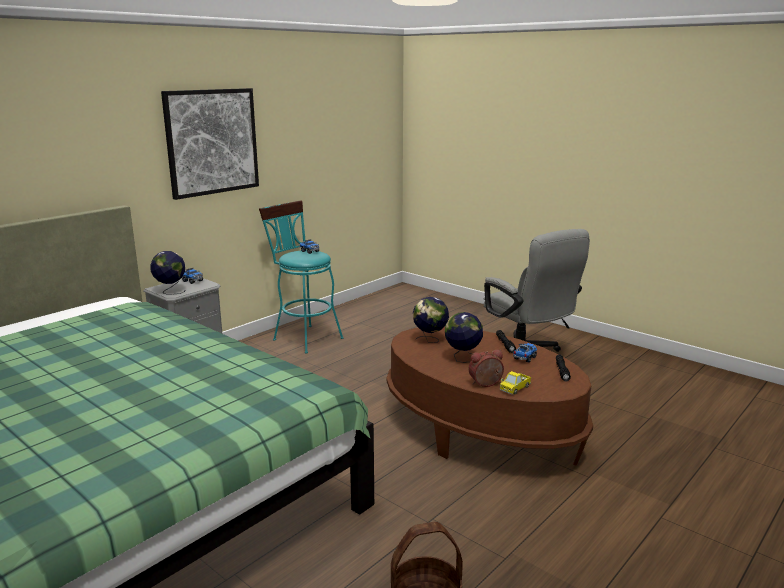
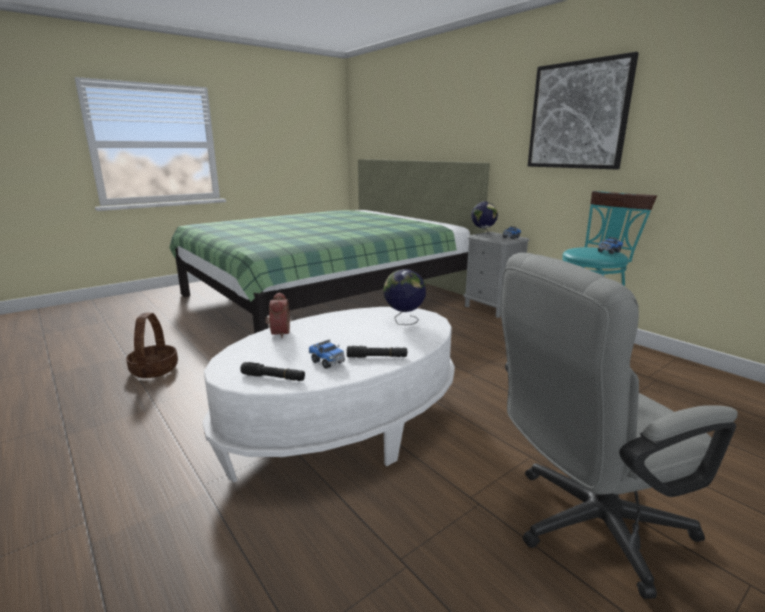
camera: 100 degrees right, 0 degrees up
(462, 358) = (347, 330): globe -> none
(480, 430) = (344, 426): brown coffee table -> white coffee table
(515, 388) = (256, 344): toy truck -> none

